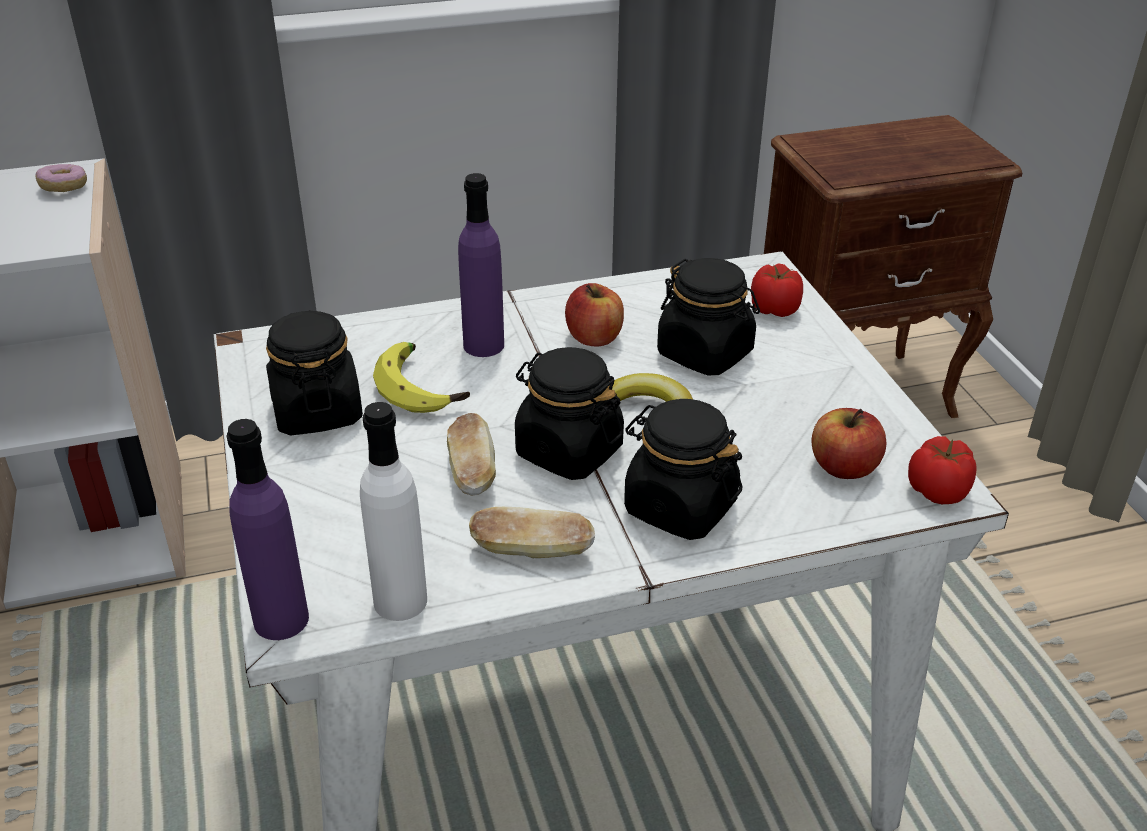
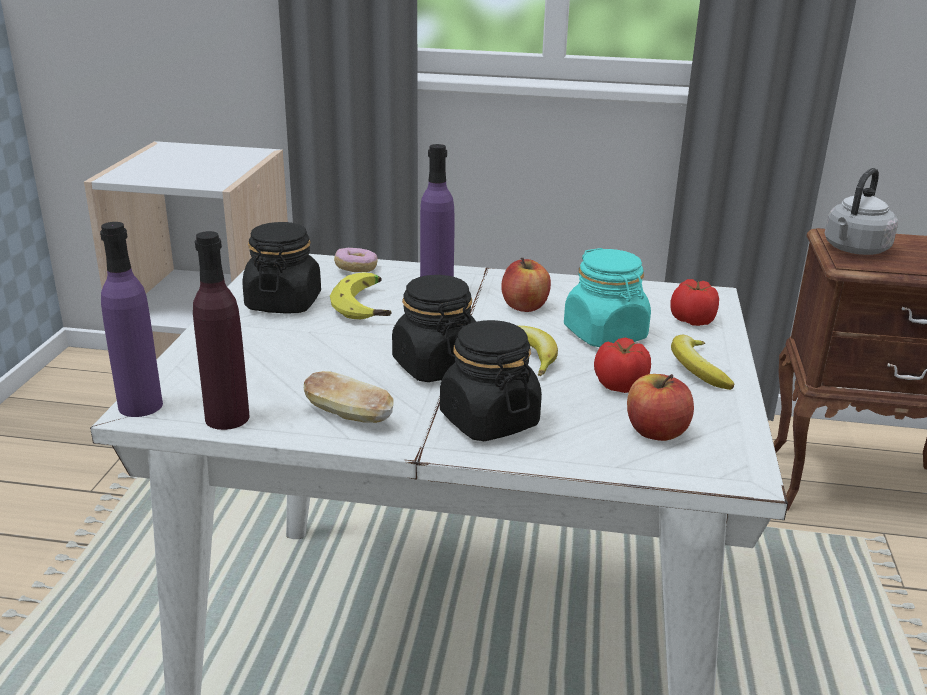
camera: 25 degrees right, 10 degrees down
(64, 188) = (242, 159): donut -> donut (356, 269)
(400, 601) = (227, 418): white bottle -> purple bottle
(472, 472) = (353, 360): bread -> none
(705, 354) = (605, 334): black jar -> turquoise jar
(823, 374) = (696, 369): none -> banana
(836, 159) = (854, 250): none -> grey kettle
(939, 490) = (731, 469): tomato -> tomato (621, 385)

